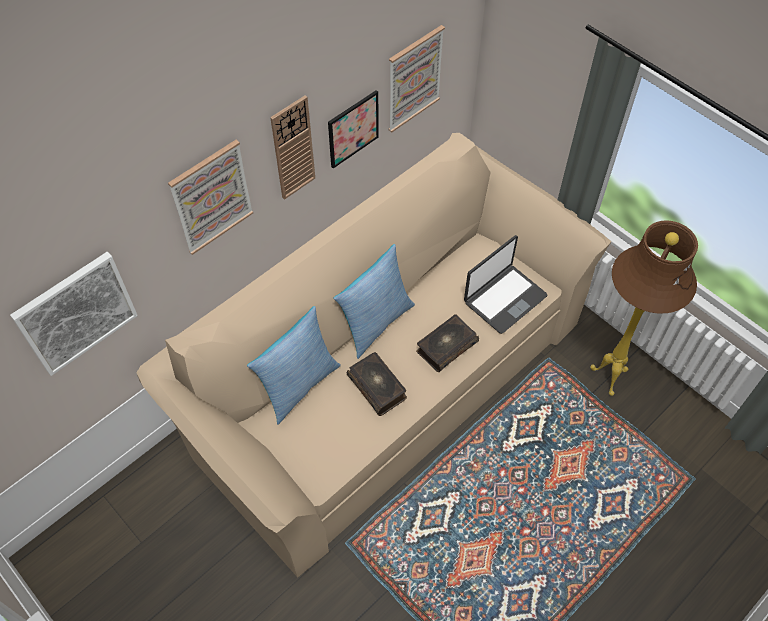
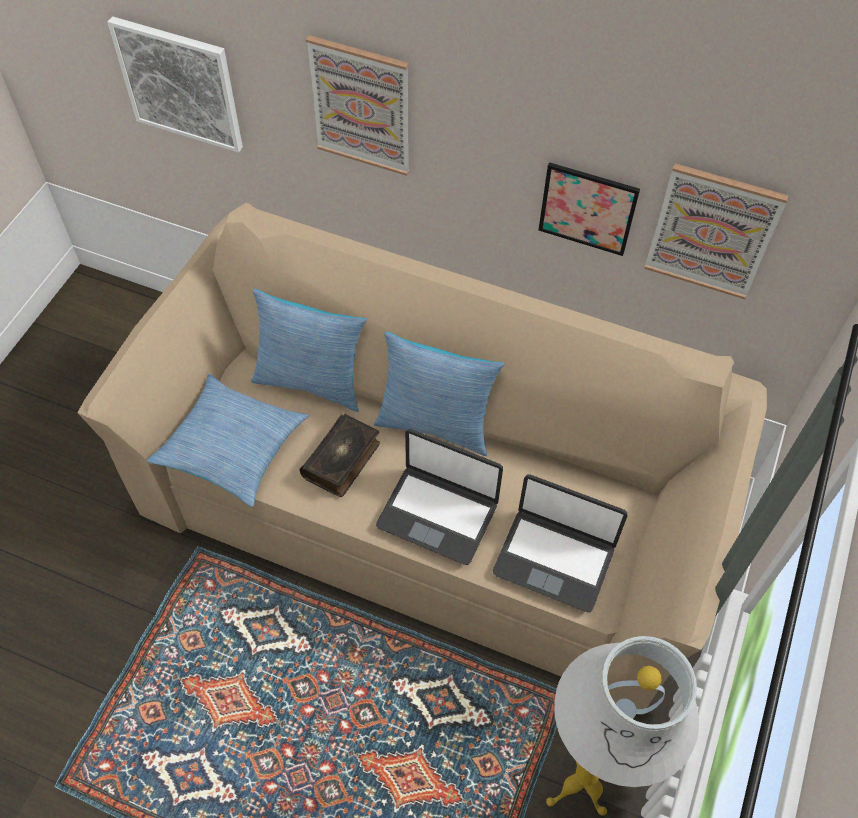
camera: 65 degrees right, 0 degrees up
(293, 148) = (487, 149): wall clock -> none
(328, 455) = (231, 446): none -> pillow
(446, 347) = (438, 514): book -> laptop
(609, 376) = (579, 792): brown floor lamp -> white floor lamp

